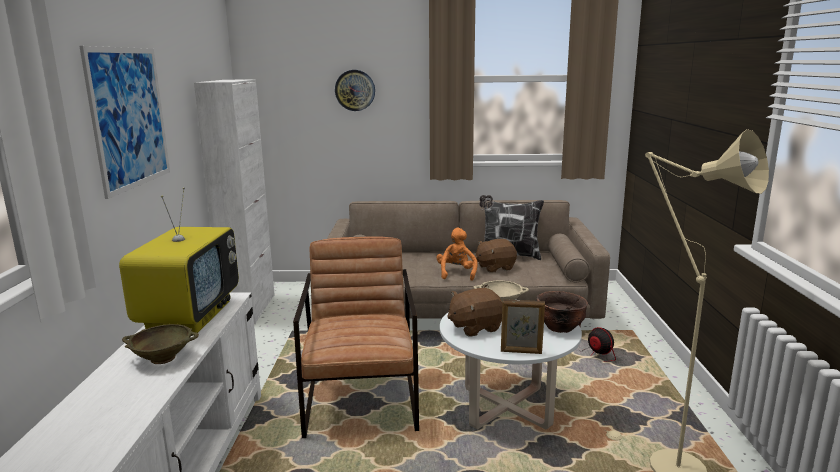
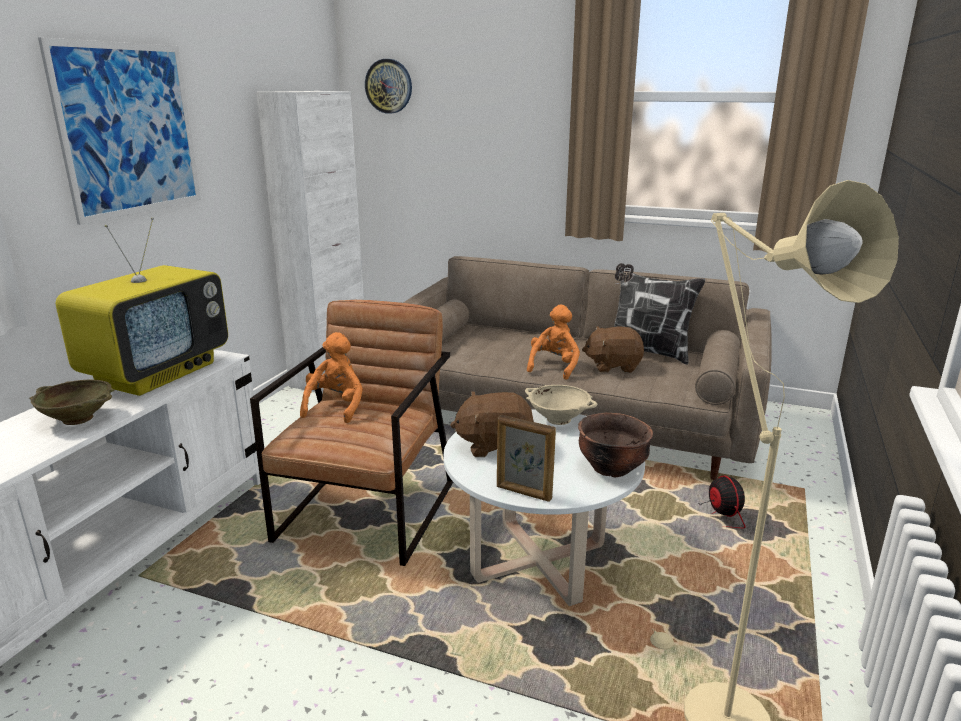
camera: 20 degrees right, 5 degrees up
(335, 322) = (335, 407): none -> orange plush toy
(355, 90) = (479, 109): wall clock -> wall clock (389, 86)

